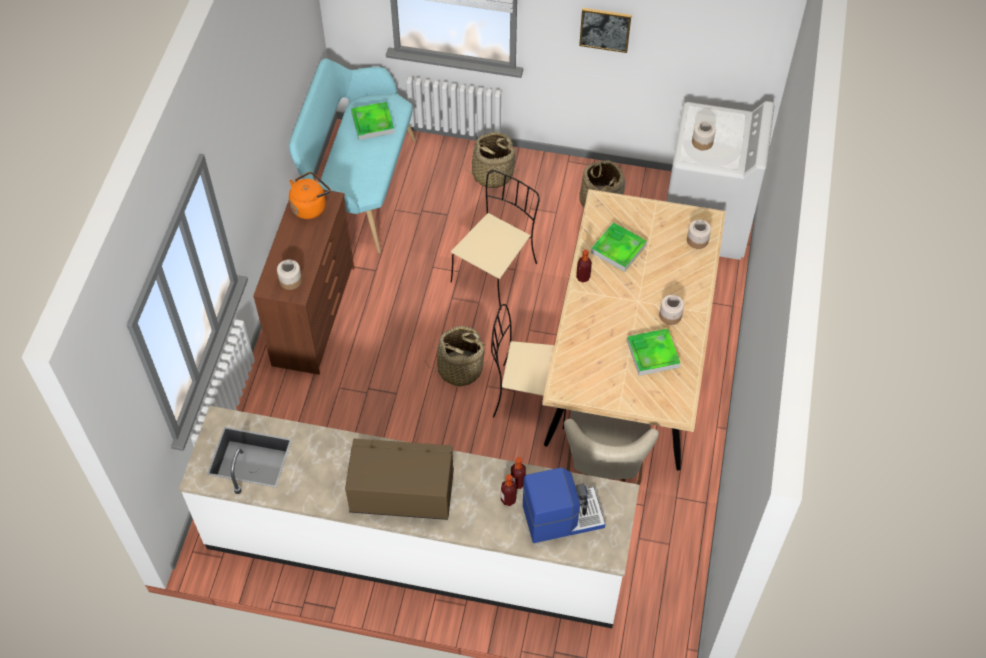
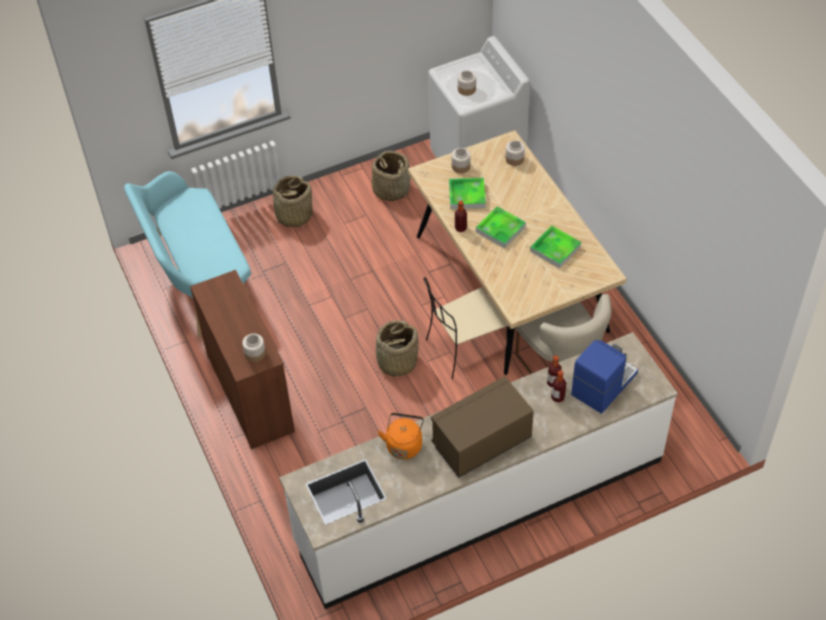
camera: 35 degrees left, 5 degrees down
(310, 206) = (218, 293): orange kettle -> orange kettle (404, 444)
(372, 123) = (191, 218): tray -> tray (500, 229)
(495, 271) = (359, 280): beige chair -> none
(605, 29) = (348, 40): picture -> none
(670, 316) = (543, 217): jar -> jar (461, 166)

